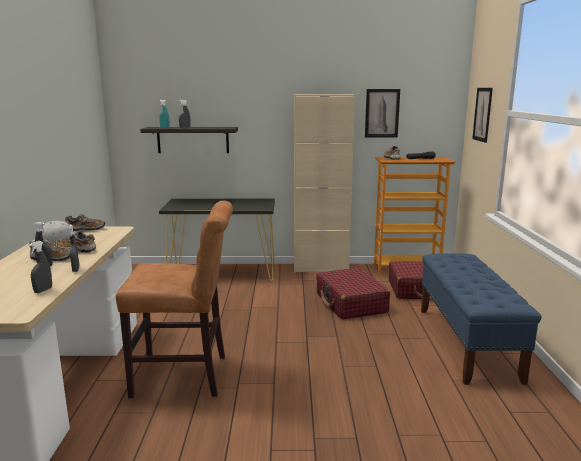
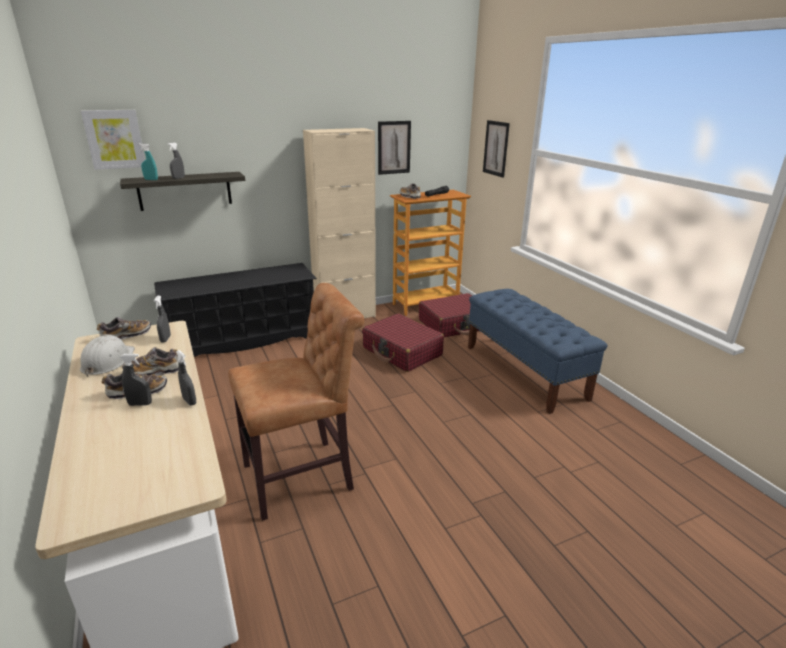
camera: 25 degrees left, 10 degrees up
(43, 290) = (186, 443): grey spray bottle -> grey spray bottle (165, 339)
(146, 97) = (114, 139): none -> picture
(223, 272) = (244, 340): black console table -> black shoe rack

